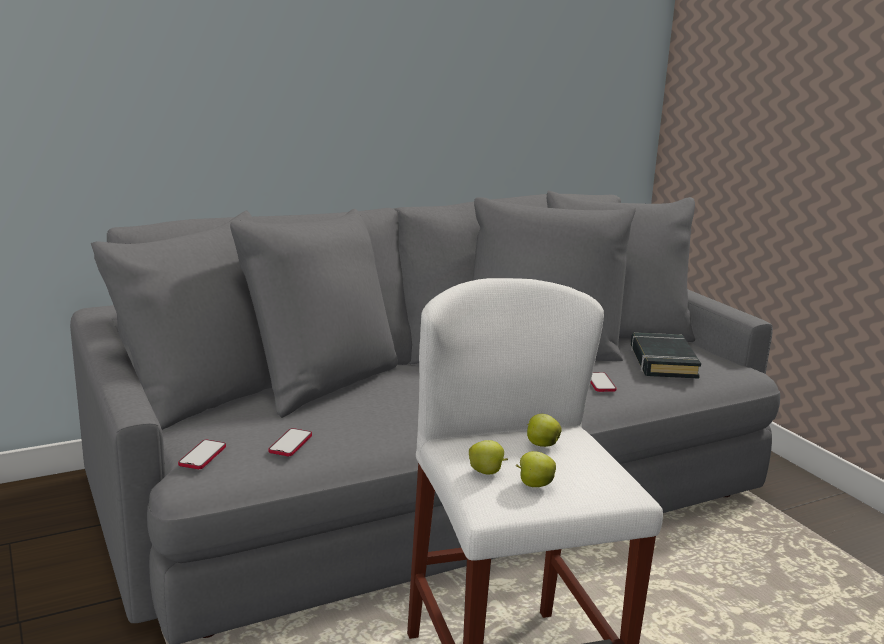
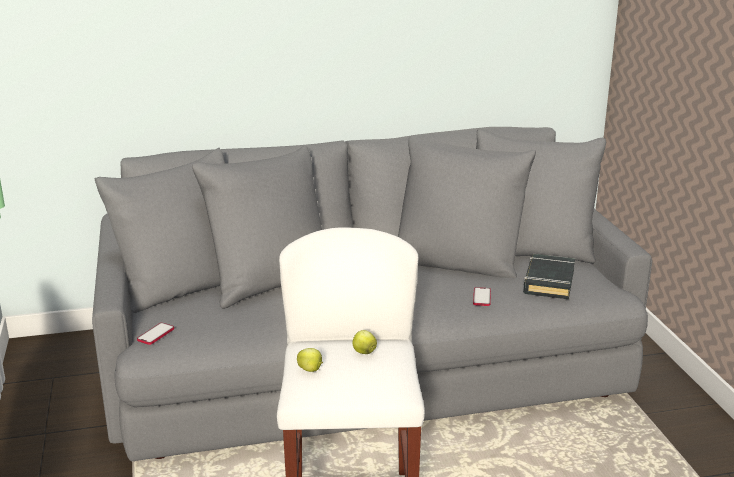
camera: 15 degrees right, 5 degrees up
(290, 444) = (218, 330): phone -> none
(534, 485) = (337, 382): apple -> none

